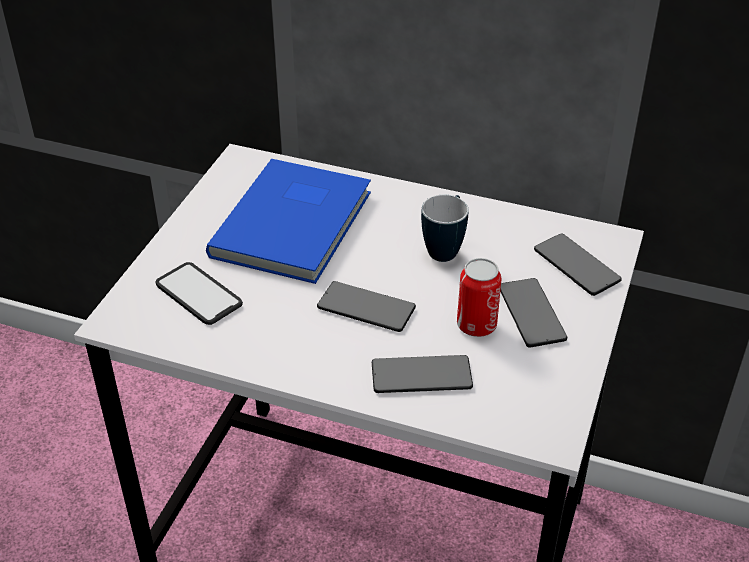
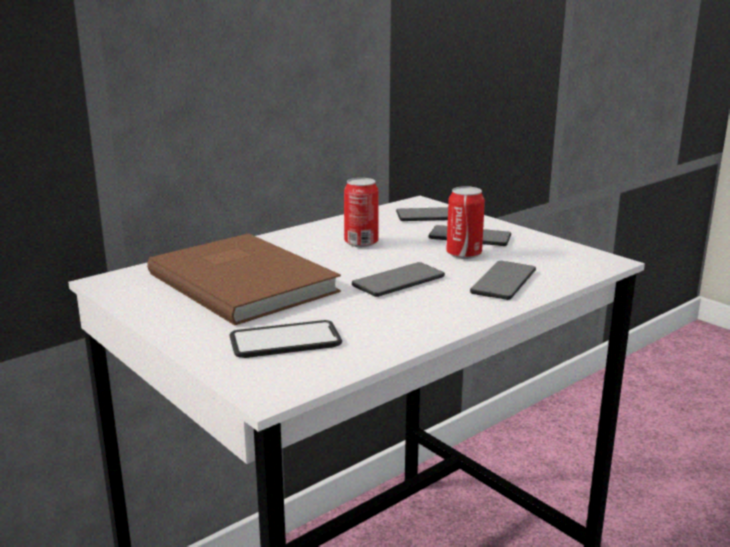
camera: 60 degrees left, 20 degrees down
(297, 223) = (244, 280): blue book -> brown book
(445, 249) = (361, 243): mug -> can

